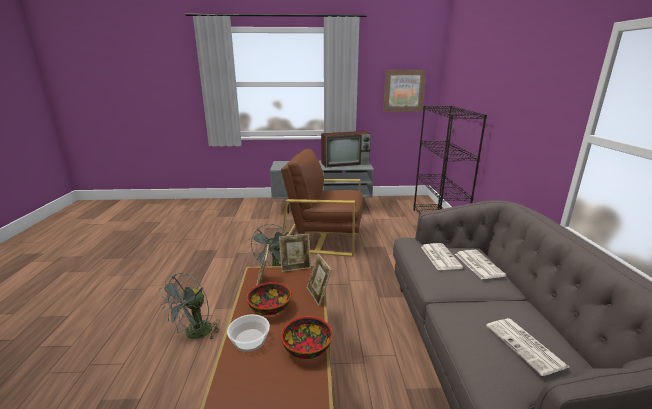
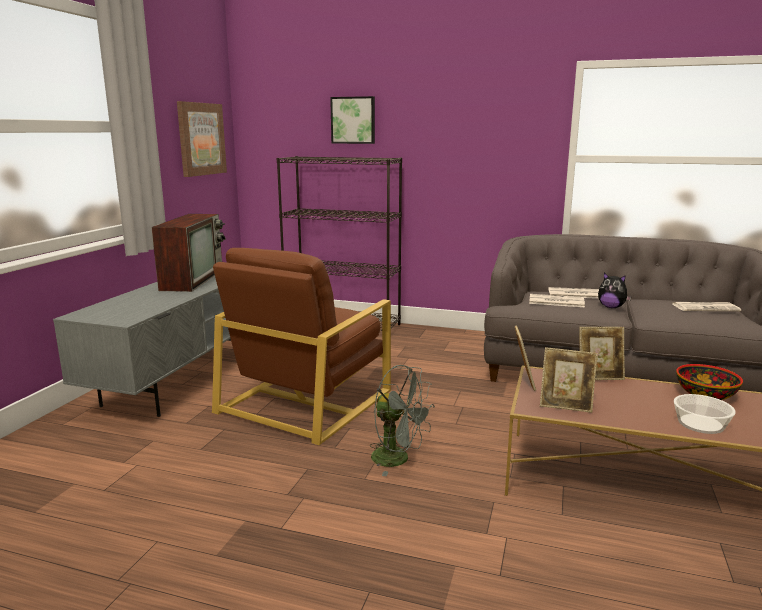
camera: 70 degrees left, 5 degrees down
(195, 334) = (561, 559): grey fan -> none
(269, 307) = (628, 406): bowl -> none
(465, 286) = (611, 307): none -> plush toy
(476, 82) = (353, 120): none -> picture

